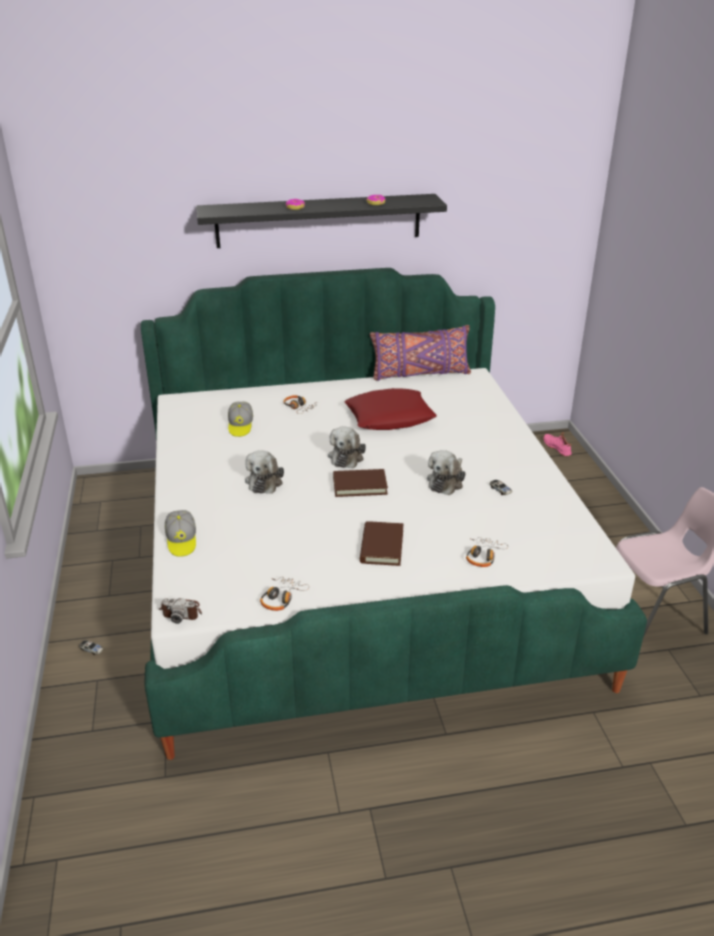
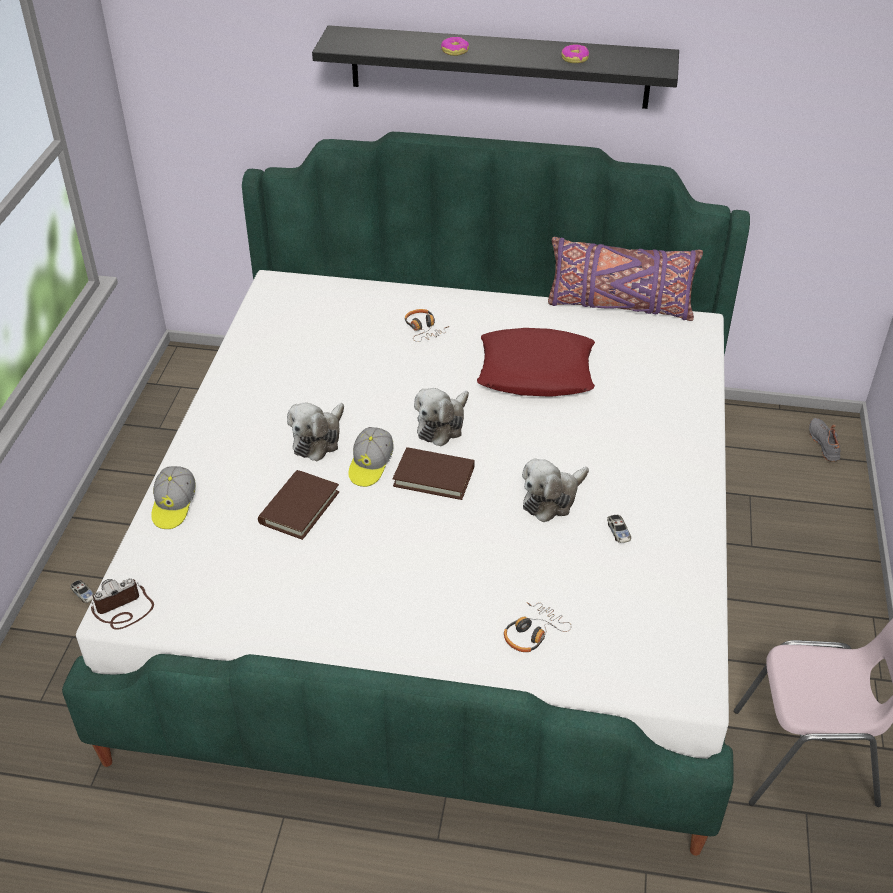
camera: 20 degrees right, 10 degrees up
(181, 612) = (123, 610): camera -> camera turned 120 degrees clockwise
(240, 426) = (333, 343): cap -> cap (370, 465)
(281, 598) = (246, 624): headphones -> none
(381, 546) = (409, 580): brown book -> brown book (299, 507)
(557, 448) = (825, 443): pink shoe -> grey shoe

